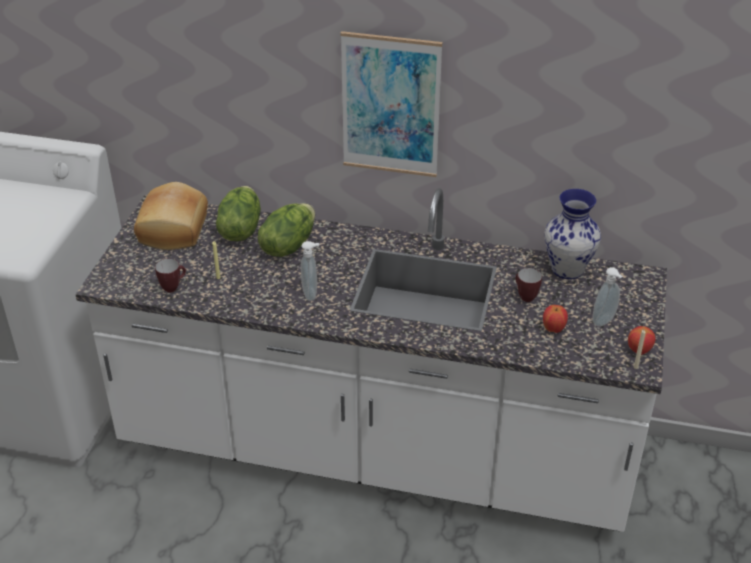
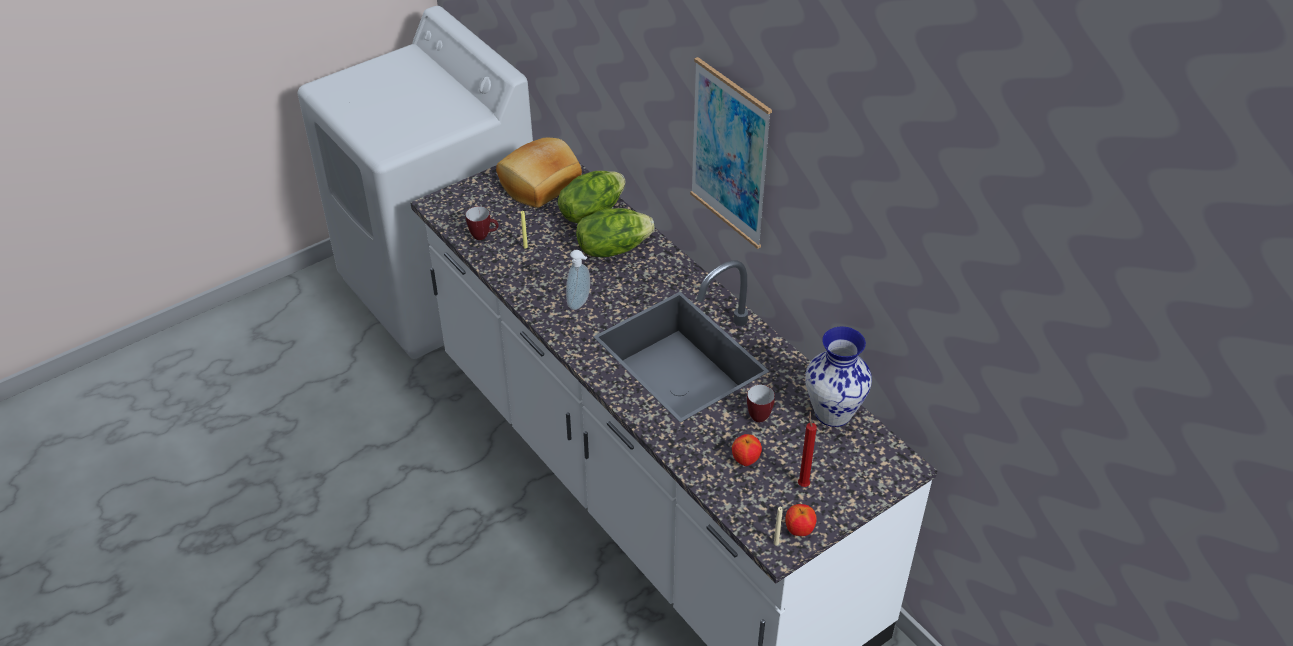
camera: 40 degrees right, 5 degrees up
(605, 321) = (803, 483): soap dispenser -> red candle

